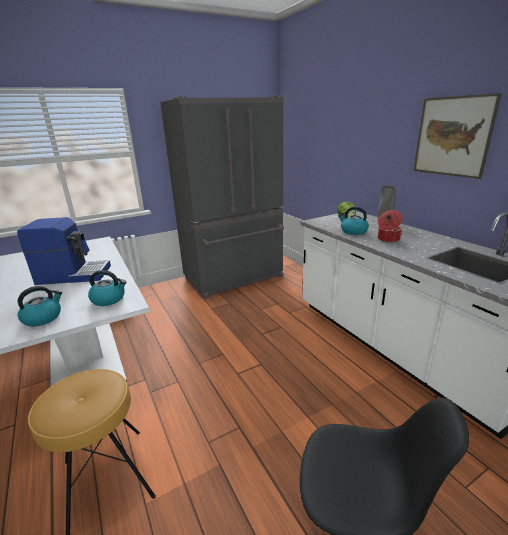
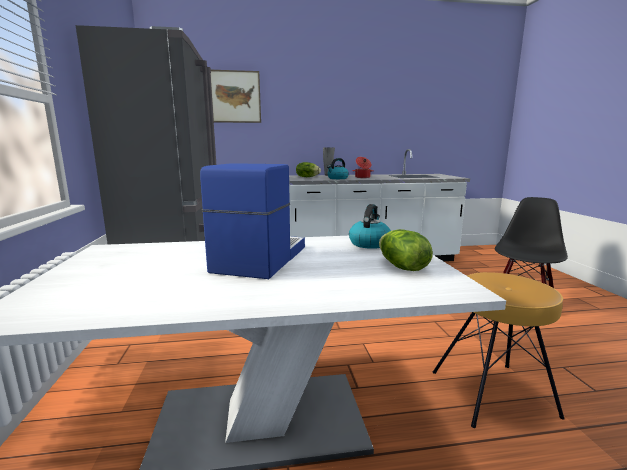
camera: 70 degrees left, 10 degrees down
(43, 318) = (401, 267): kettle -> lettuce
(452, 136) = (358, 111): picture -> picture (235, 97)

